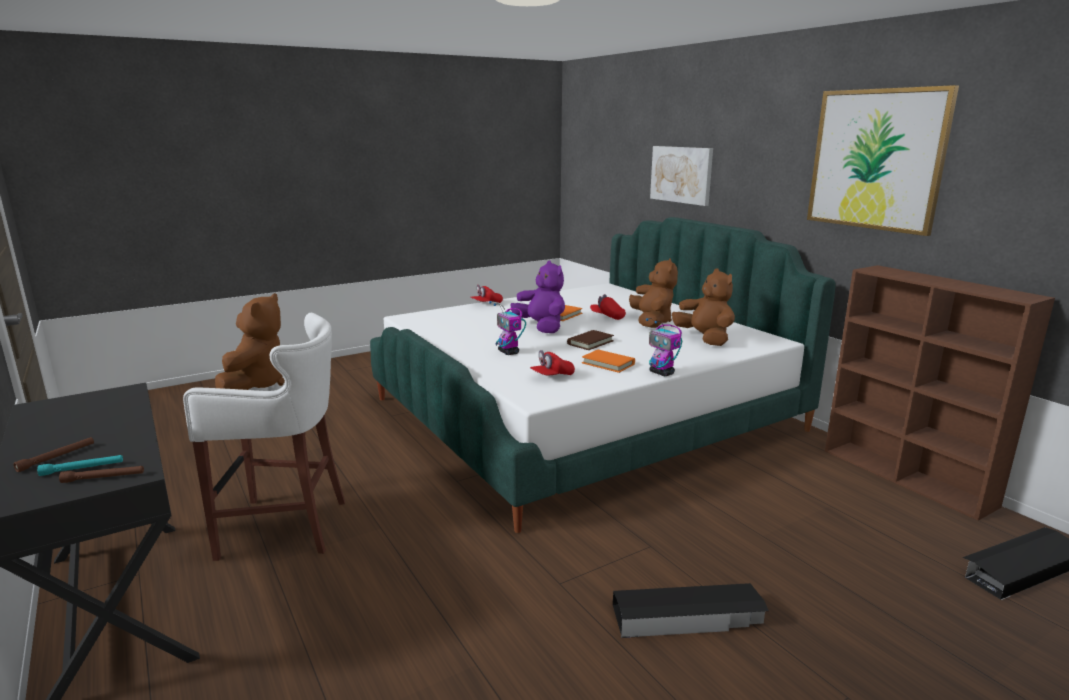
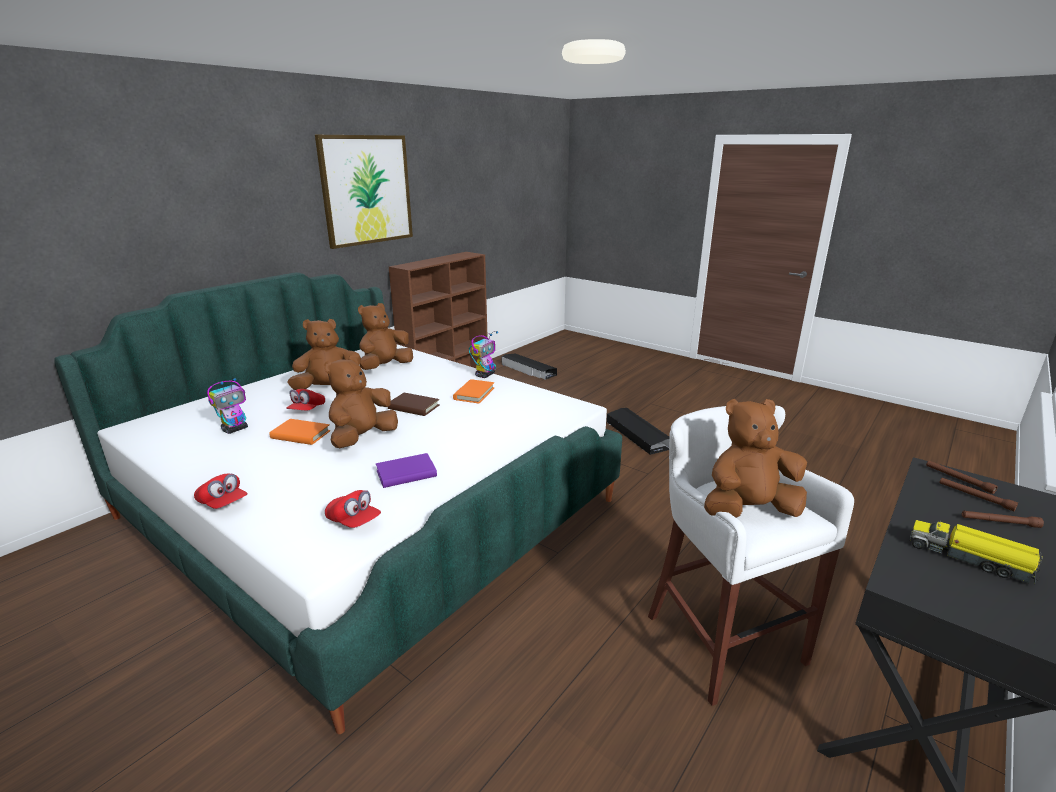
camera: 110 degrees left, 5 degrees up
(82, 422) = (969, 559): none -> toy truck
(82, 469) = (975, 497): turquoise flashlight -> brown flashlight
(474, 335) = (406, 474): none -> purple book
(509, 352) = (466, 439): toy robot -> toy robot (235, 429)
(541, 328) = (362, 438): purple plush toy -> brown plush toy
(552, 376) = (522, 410): red cap -> red cap (354, 521)
(681, 174) = (144, 239): picture -> none

